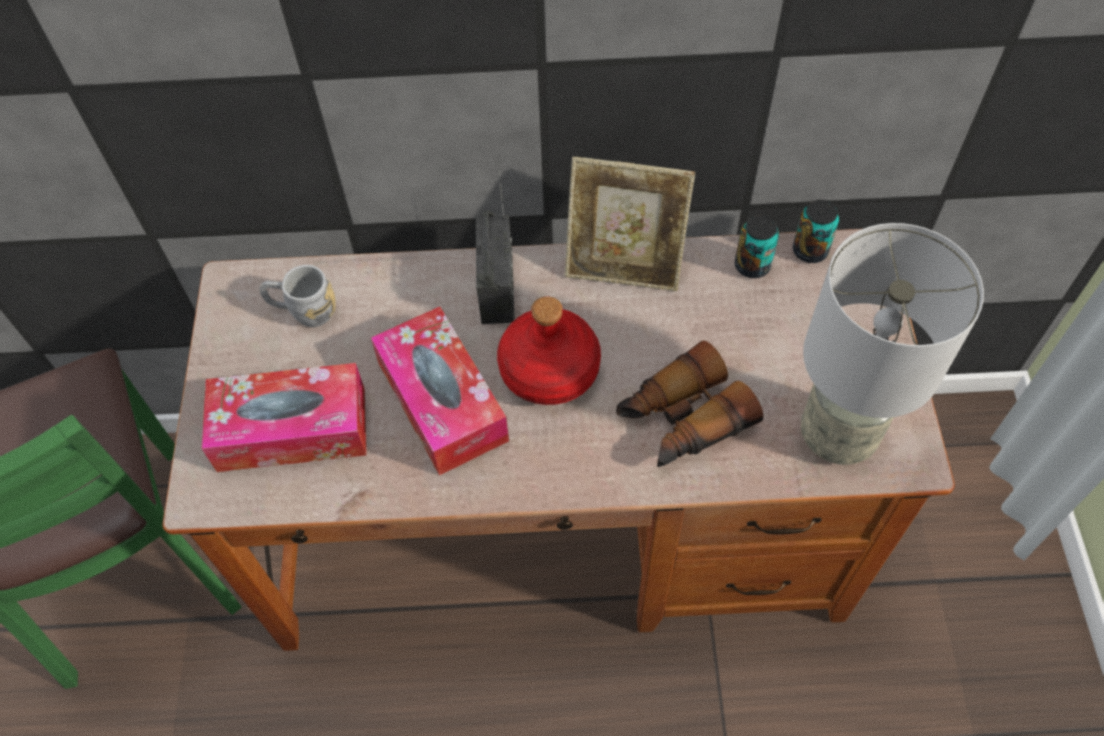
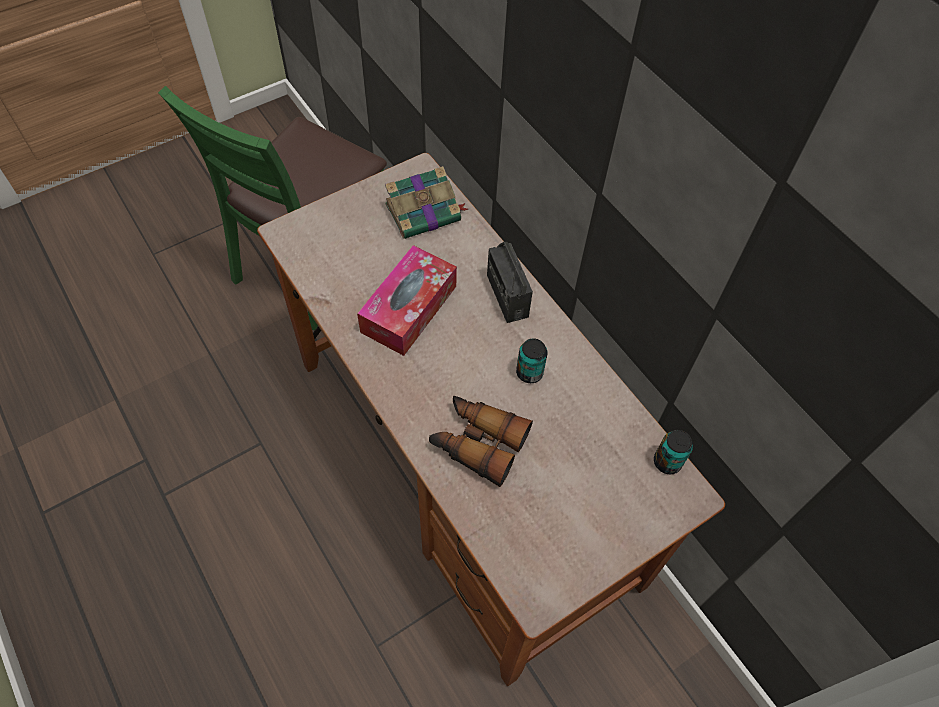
camera: 55 degrees right, 0 degrees up
(292, 429) = (347, 249): tissue box -> none
(304, 311) = (425, 212): grey mug -> book
(497, 287) = (507, 296): radio -> radio turned 105 degrees clockwise
(549, 369) = (467, 352): red bottle -> none
(624, 267) = (571, 356): picture frame -> none
(752, 265) = (627, 431): can -> can (529, 372)
(836, 436) = (524, 542): grey table lamp -> none

